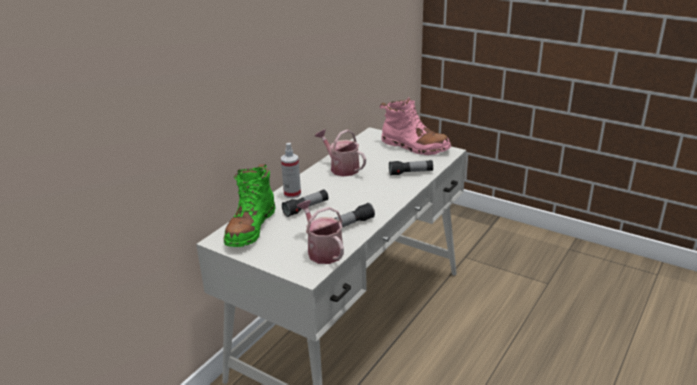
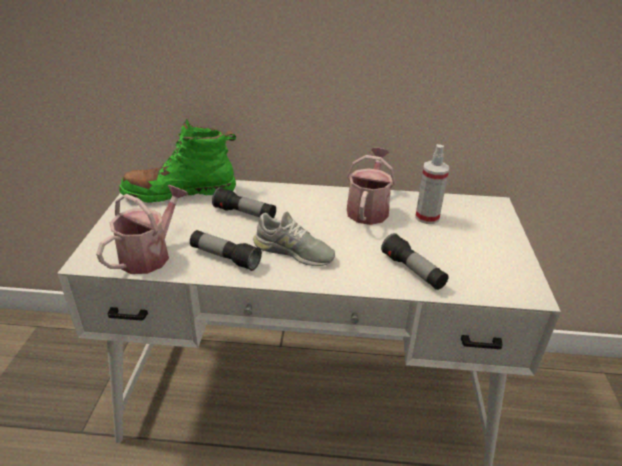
camera: 60 degrees right, 5 degrees up
(292, 194) = (273, 195): spray bottle -> spray bottle (427, 217)
(363, 201) = (293, 251): none -> grey shoe
(414, 146) = (500, 252): pink boot -> none

